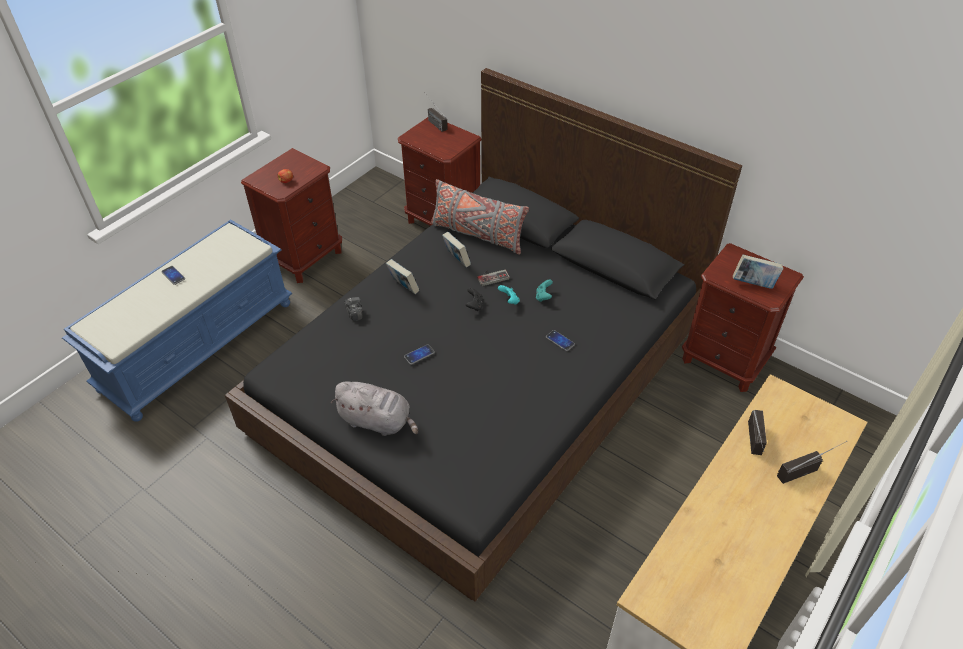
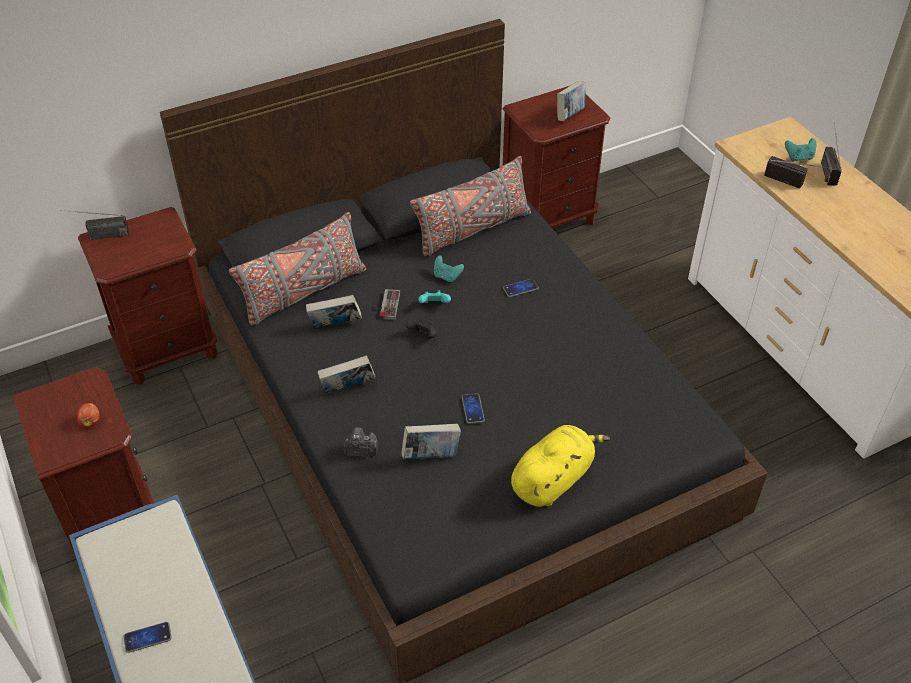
camera: 65 degrees left, 0 degrees up
(364, 347) = (431, 455): none -> book
(378, 421) = (553, 479): grey plush toy -> yellow plush toy
(604, 292) = (472, 230): none -> grey pillow
(801, 443) = (799, 158): none -> turquoise game controller

